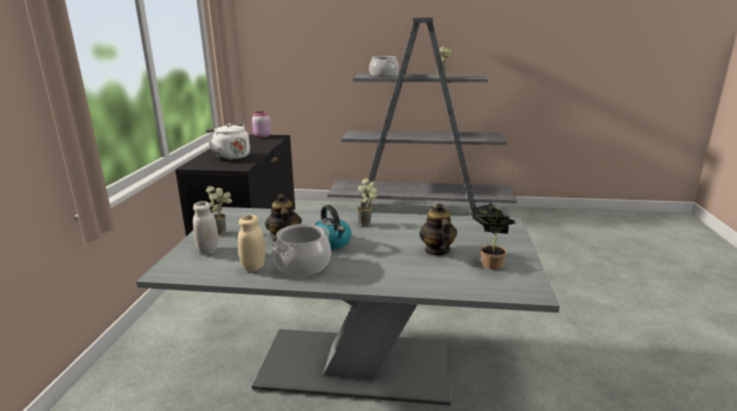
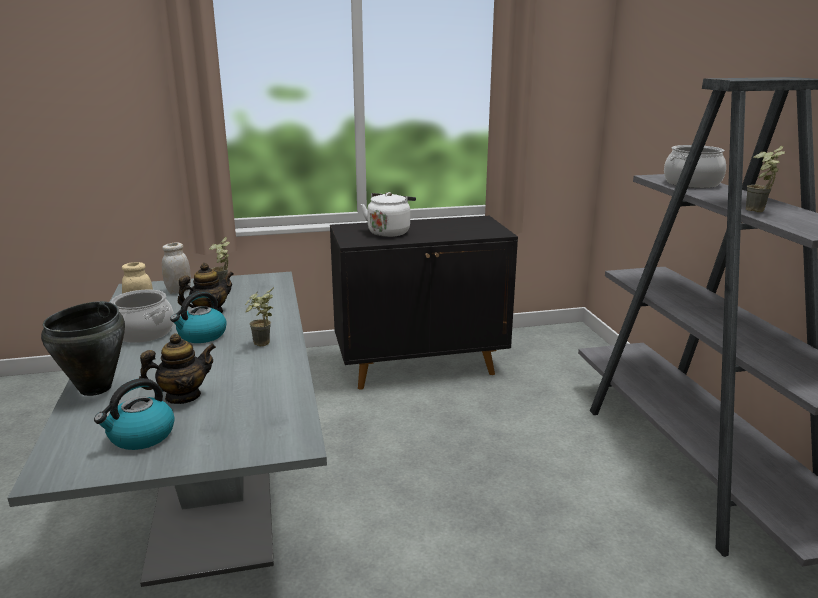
camera: 70 degrees right, 0 degrees up
(262, 136) = (492, 226): pink jar -> none
(406, 282) = (96, 388): none -> black cooking pot
(489, 263) = (141, 436): potted plant -> kettle

